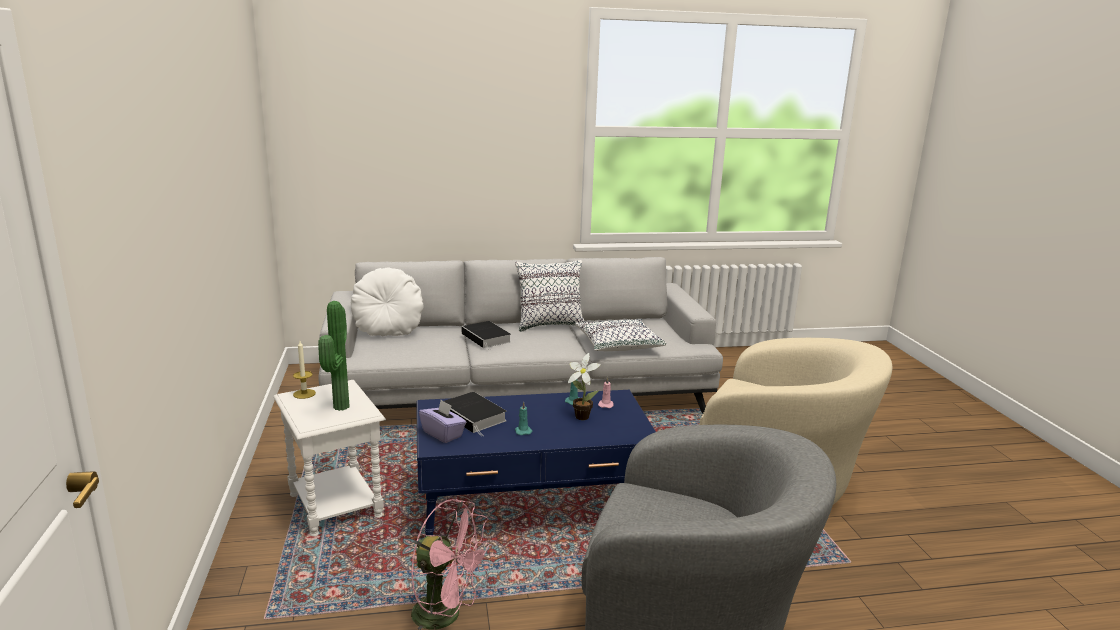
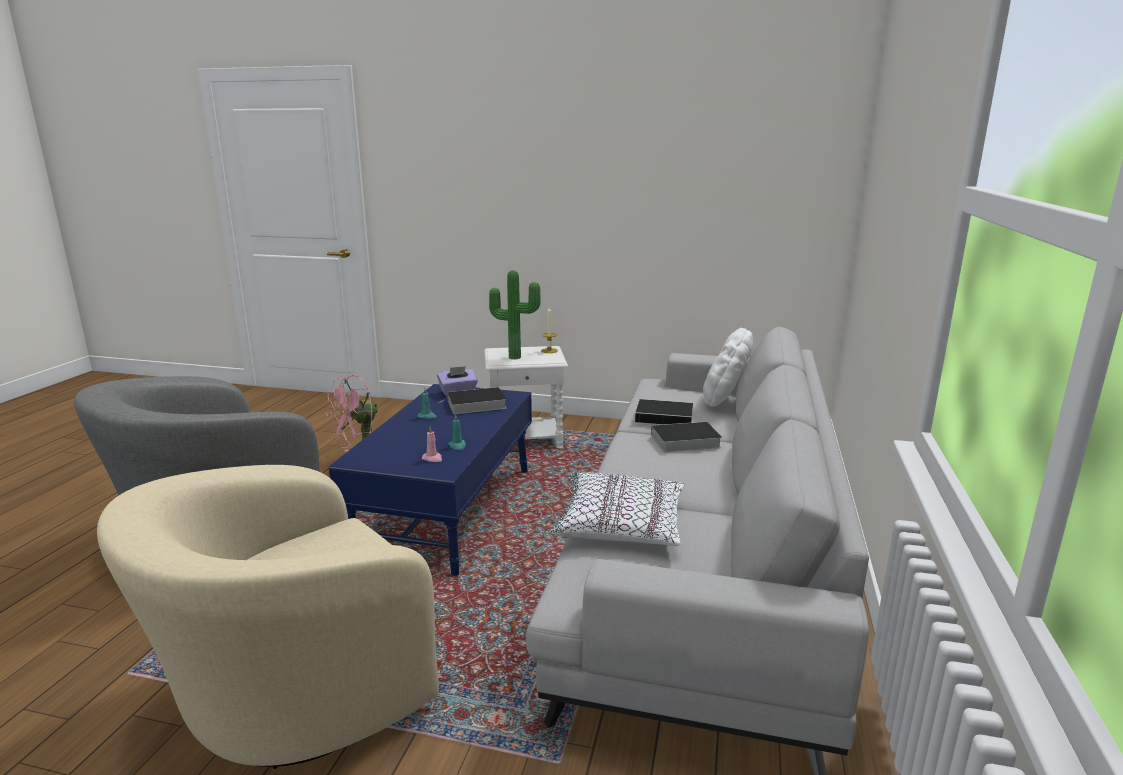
camera: 115 degrees right, 0 degrees up
(438, 348) = (666, 417): none -> book
(550, 326) = (724, 490): white pillow -> none
(580, 416) = (424, 442): potted plant -> none

